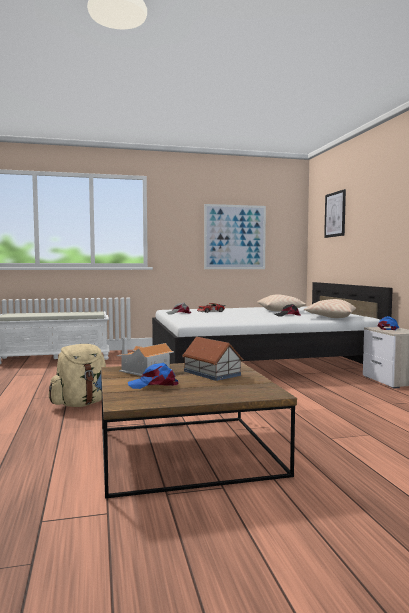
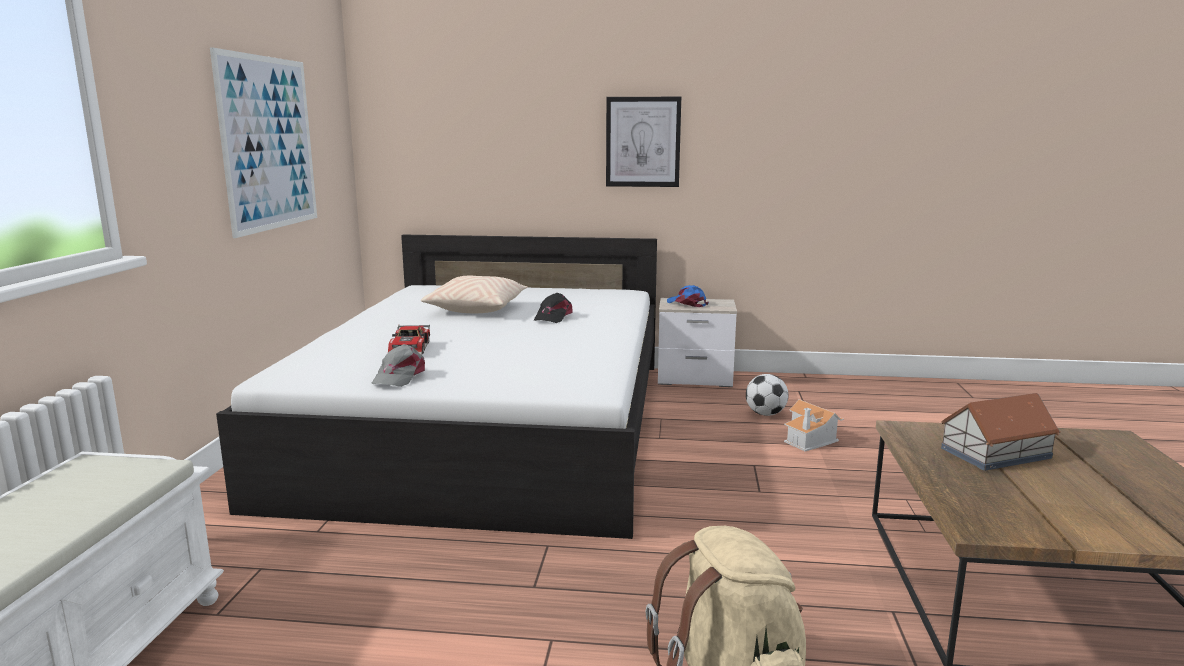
camera: 70 degrees left, 10 degrees up
(144, 371) = (997, 503): toy house -> toy house (810, 440)
(154, 385) = (1109, 506): blue cap -> none
(330, 317) = (606, 304): beige pillow -> none
(335, 214) = (467, 99): picture -> picture (643, 142)
(358, 396) = (765, 414): none -> football

